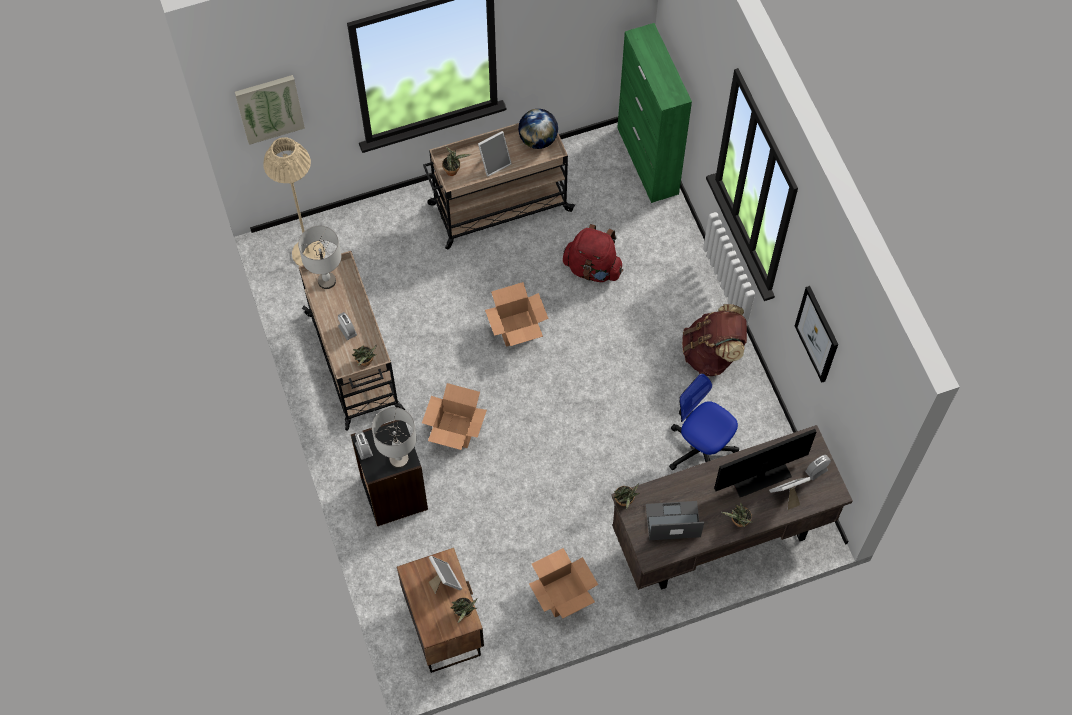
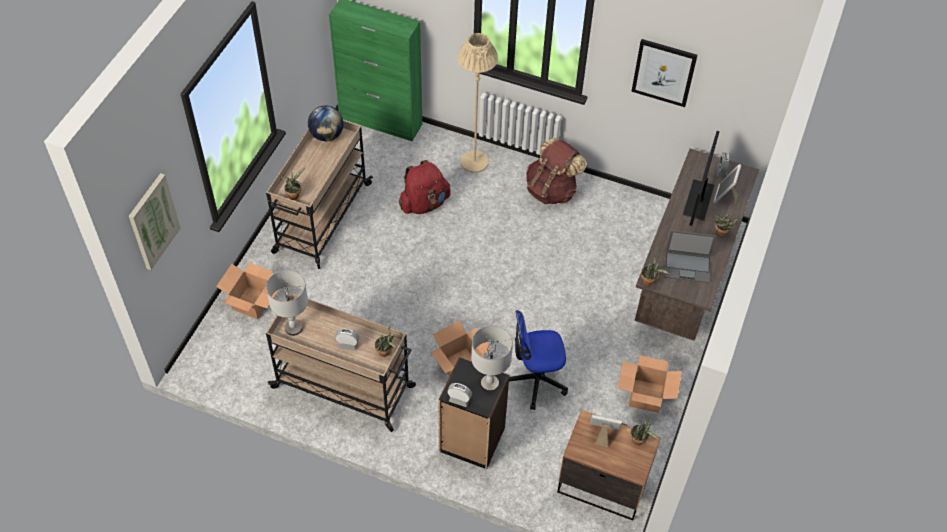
camera: 50 degrees left, 10 degrees down
(308, 253) = (226, 351): beige floor lamp -> beige floor lamp (474, 161)
(494, 163) = (316, 169): picture frame -> none
(517, 328) = (422, 274): cardboard box -> cardboard box (252, 302)
(672, 521) = (688, 266): laptop -> laptop turned 120 degrees counterclockwise
(701, 449) = (612, 244): office chair -> office chair (535, 380)

